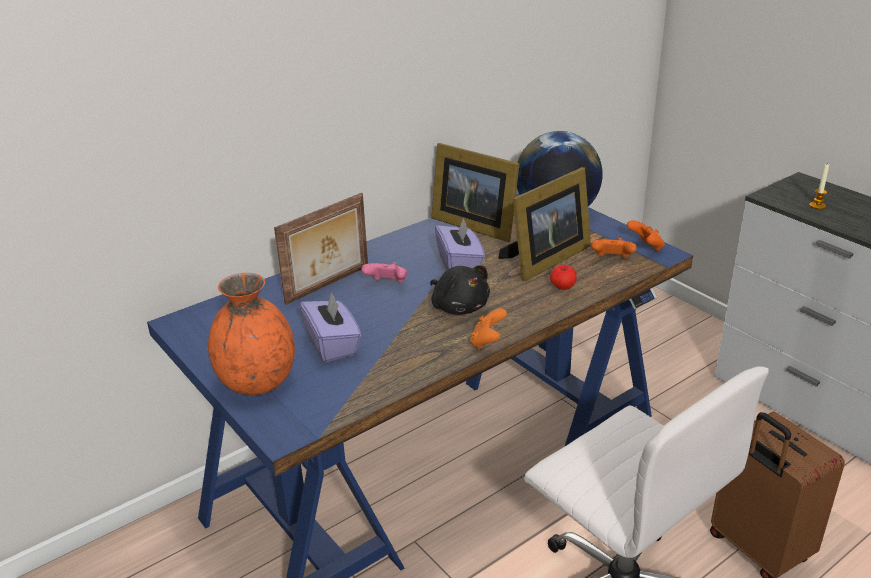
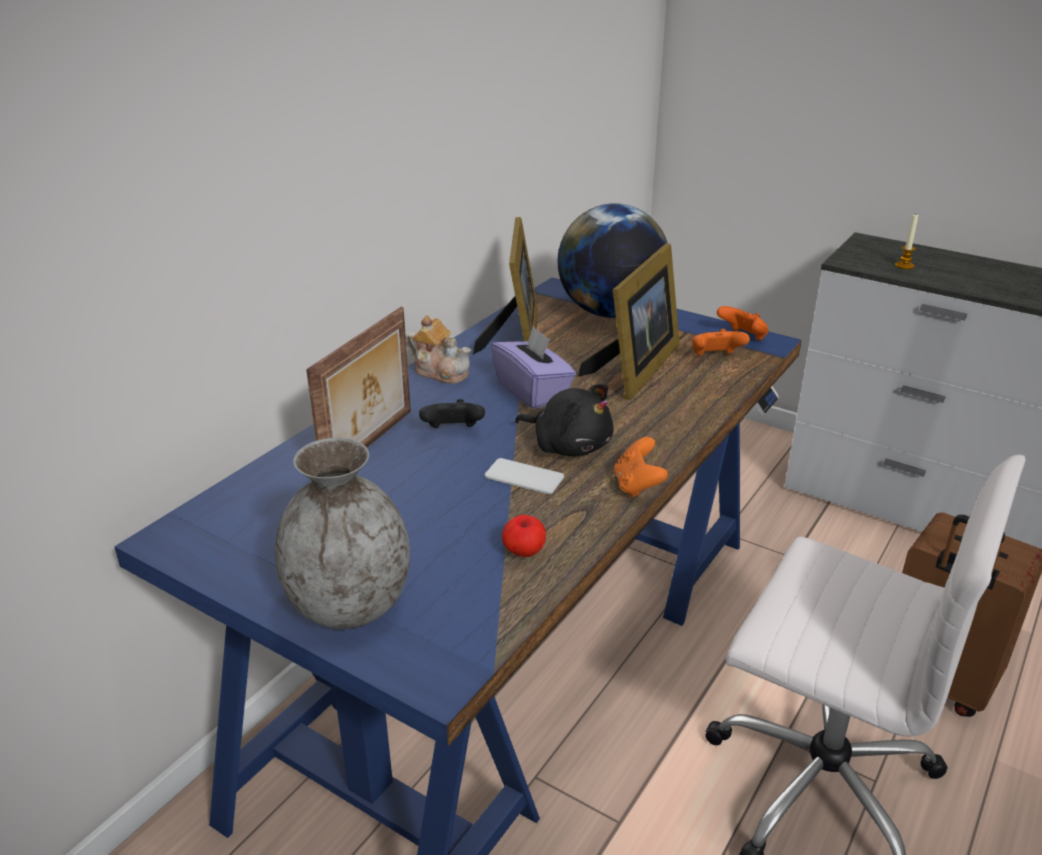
camera: 20 degrees left, 0 degrees up
(258, 382) = (350, 606): orange vase -> grey vase
(332, 345) = (428, 528): purple tissue box -> none
(387, 284) = (453, 432): pink game controller -> black game controller
(405, 241) = (441, 372): none -> teapot
(414, 323) = (524, 477): none -> phone
(474, 224) = (516, 338): picture frame -> picture frame turned 105 degrees counterclockwise
(562, 287) = (681, 400): apple -> apple (523, 552)

